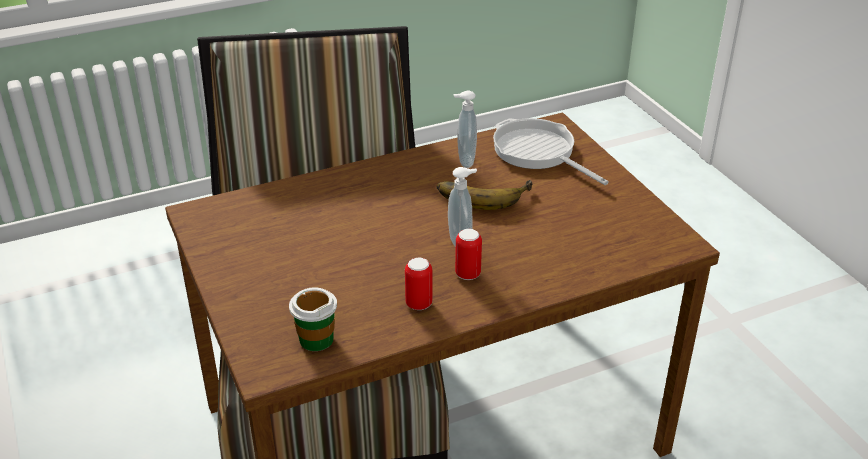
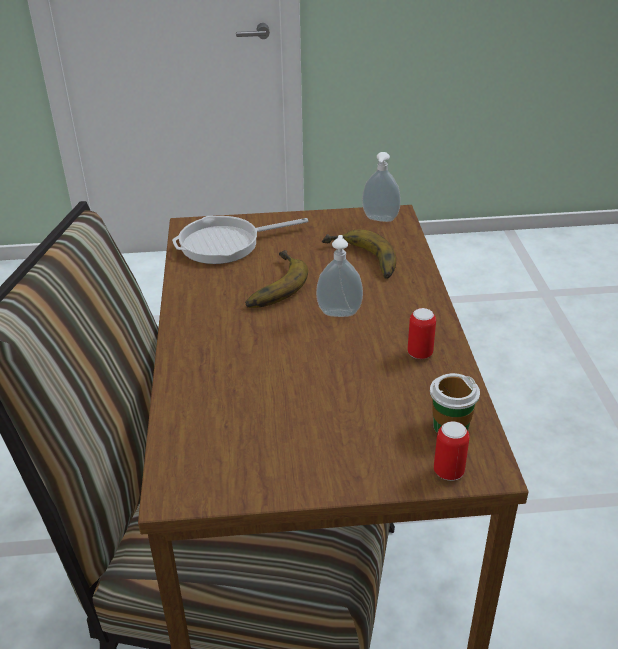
camera: 70 degrees left, 0 degrees up
(464, 161) = (210, 284): soap dispenser -> soap dispenser (380, 220)
(467, 274) = (388, 318): can -> can (448, 472)
(563, 237) = (360, 261): none -> banana

